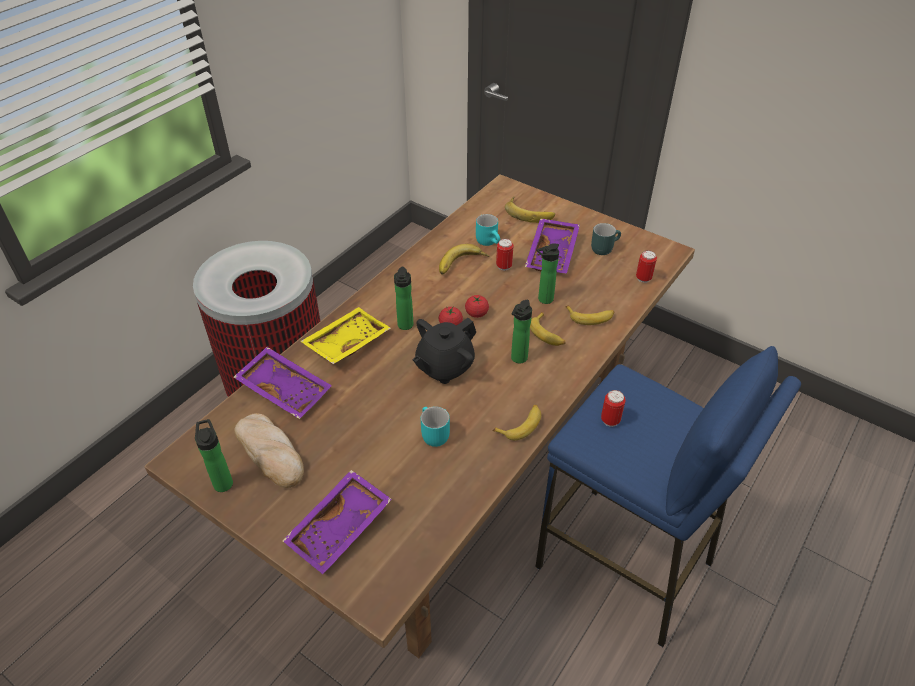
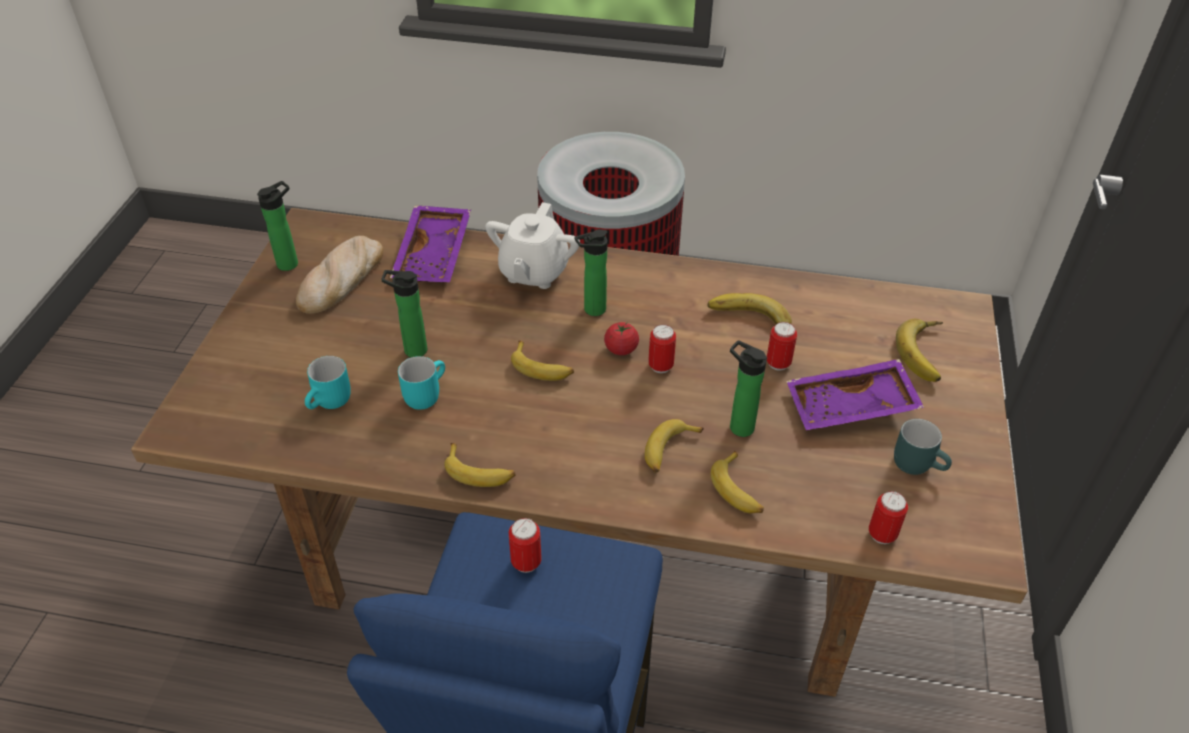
camera: 65 degrees right, 0 degrees up
(340, 529) = (260, 367): purple tray -> none
(346, 342) = (533, 272): yellow tray -> white teapot
(444, 367) = (542, 368): black teapot -> banana
(476, 313) = (660, 366): tomato -> can
(489, 241) = (821, 332): turquoise mug -> turquoise mug (331, 402)
(518, 359) = (598, 434): bottle -> bottle (412, 350)

